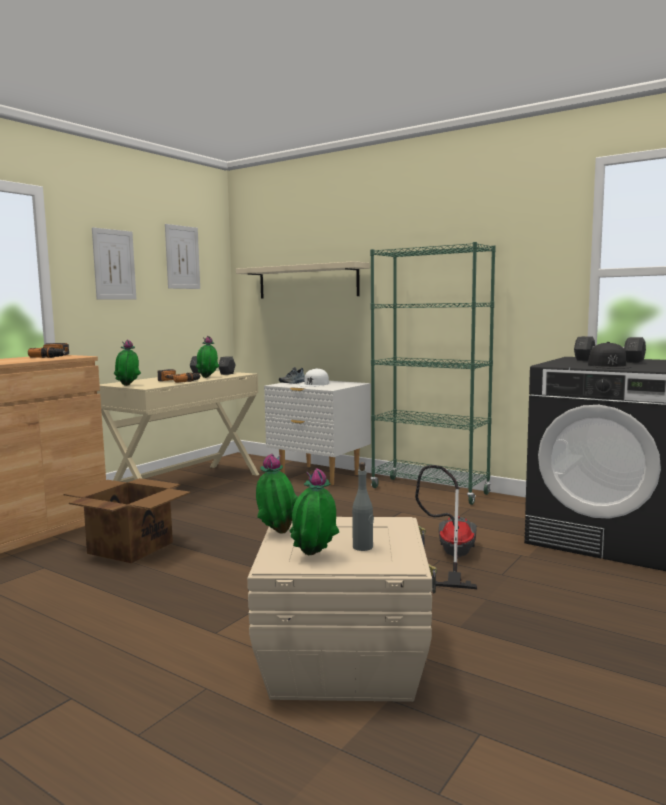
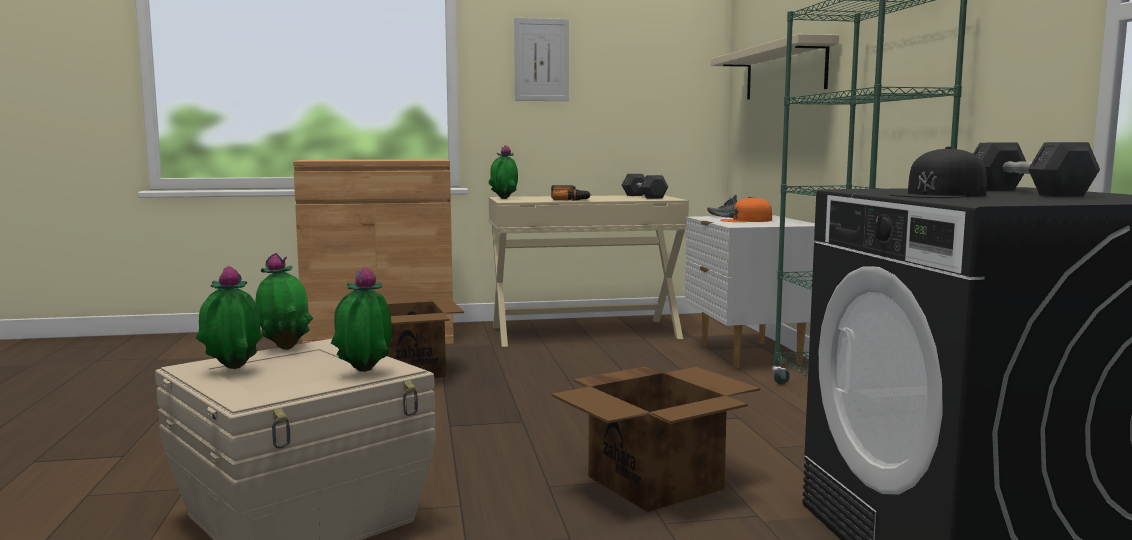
camera: 45 degrees right, 0 degrees up
(54, 356) = (422, 159): power drill -> none
(182, 257) = (645, 48): picture -> none
(207, 378) = (611, 199): potted plant -> potted plant (364, 373)
(314, 384) = (746, 220): white cap -> orange cap
(363, 547) = (287, 378): grey bottle -> none
(451, 557) = (657, 482): vacuum cleaner -> cardboard box

